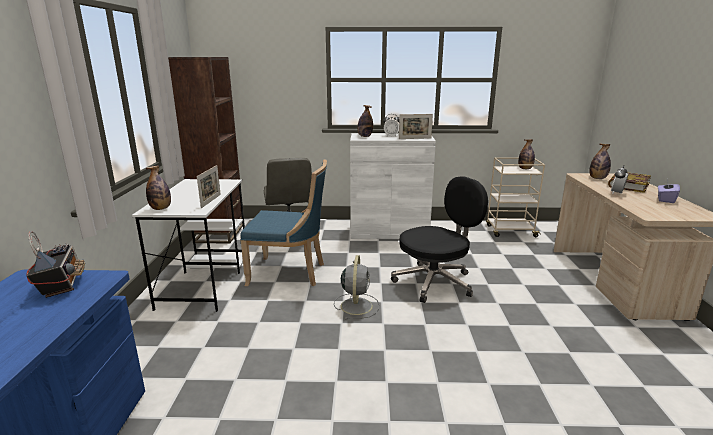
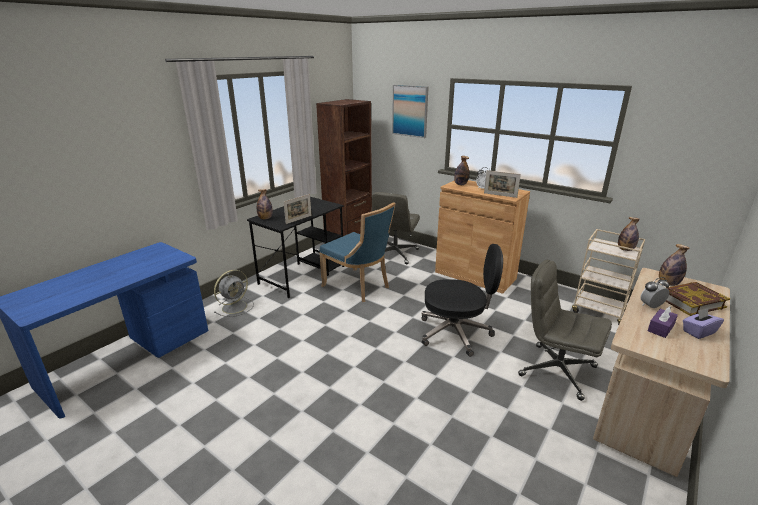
camera: 35 degrees right, 5 degrees up
(61, 285) = (162, 256): radio -> none
(205, 281) = (303, 274): white desk -> black desk
(277, 67) = (410, 111): none -> picture
(356, 305) = (374, 327): grey fan -> grey fan (235, 306)
(389, 231) = (475, 275): white cabinet -> brown cabinet
(541, 282) = (556, 370): none -> grey office chair
(647, 203) = (660, 328): none -> purple tissue box

